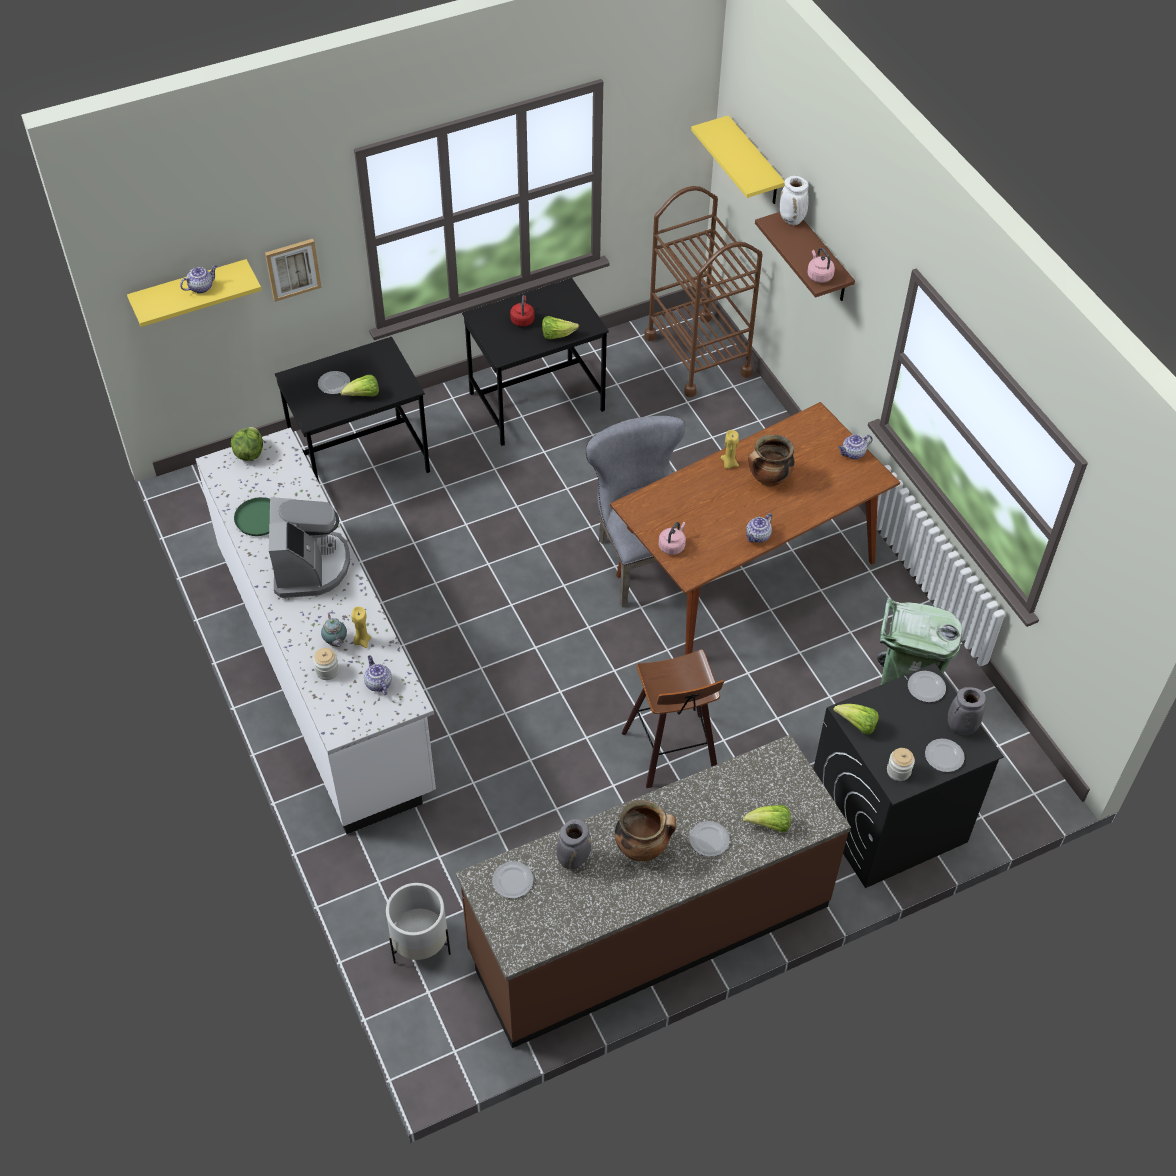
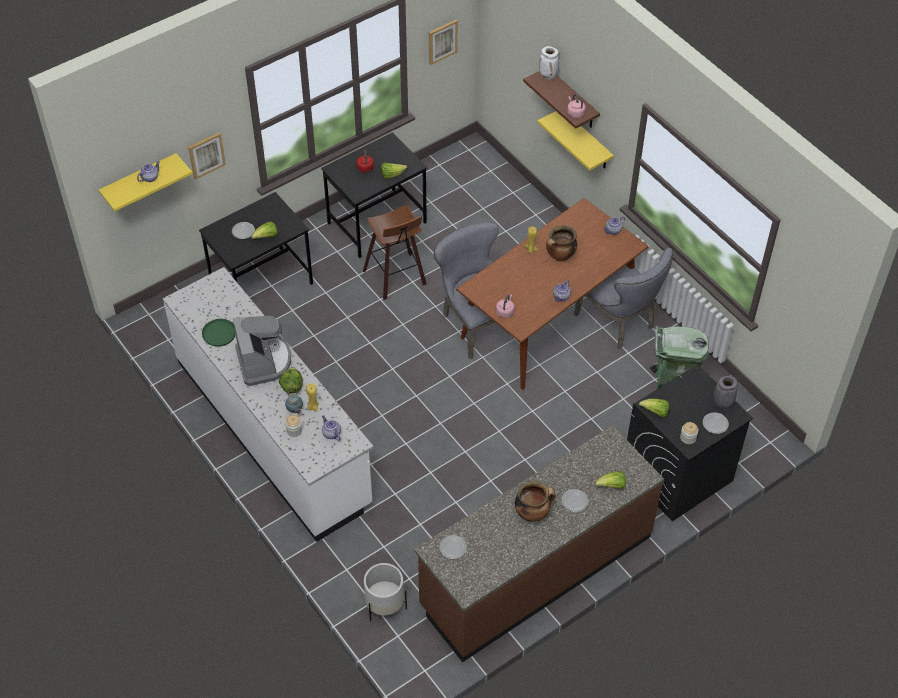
camera: 10 degrees left, 0 degrees up
(249, 453) = (199, 289): lettuce -> lettuce (292, 387)
(573, 859) = (489, 527): grey vase -> none
(656, 158) = (442, 41): none -> picture
(673, 753) = (526, 453): stool -> stool (397, 278)
(698, 355) = (483, 173): brown cart -> none
(755, 163) = (514, 37): yellow shelf -> yellow shelf (586, 140)
(846, 587) = (619, 322): none -> grey chair
(925, 688) = (694, 381): plate -> none

